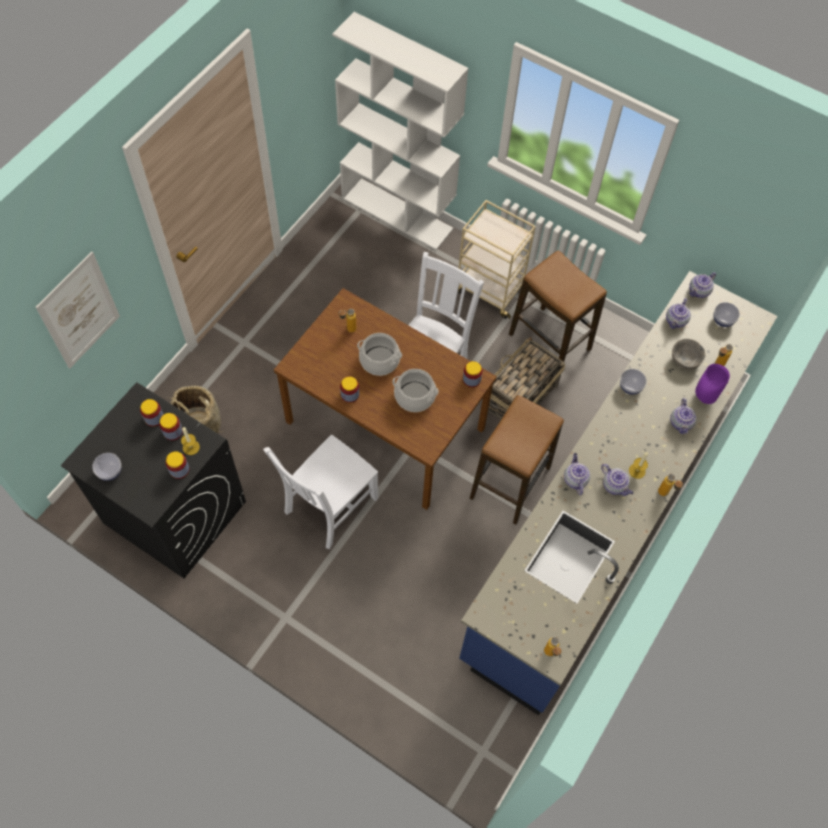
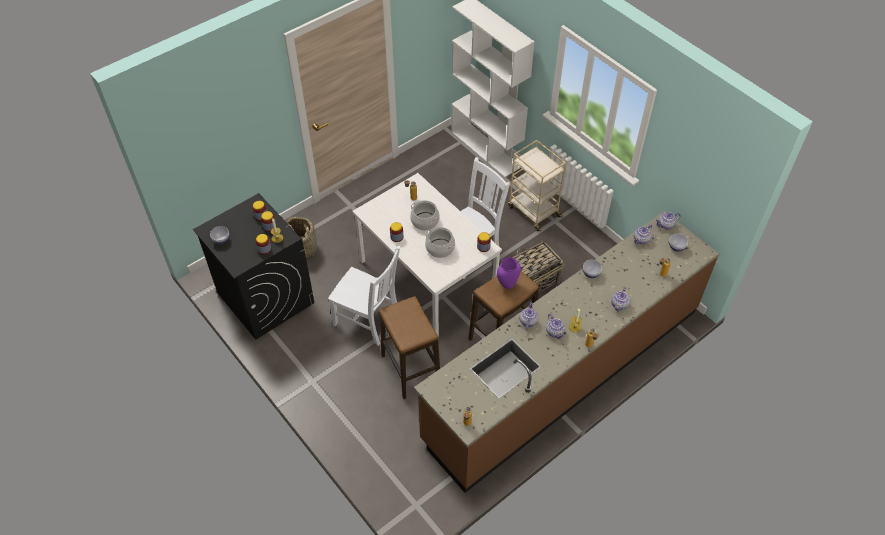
camera: 20 degrees right, 10 degrees down
(79, 311) = (234, 136): picture -> none
(329, 507) = (368, 320): white chair -> white chair turned 120 degrees counterclockwise
(386, 425) = (428, 279): brown dining table -> white dining table
(549, 342) = (564, 253): stool -> stool (410, 369)
(604, 512) = (563, 373): blue counter -> brown counter
(685, 360) = (638, 266): grey bowl -> none
(703, 397) = (642, 292): purple vase -> purple vase (507, 284)

